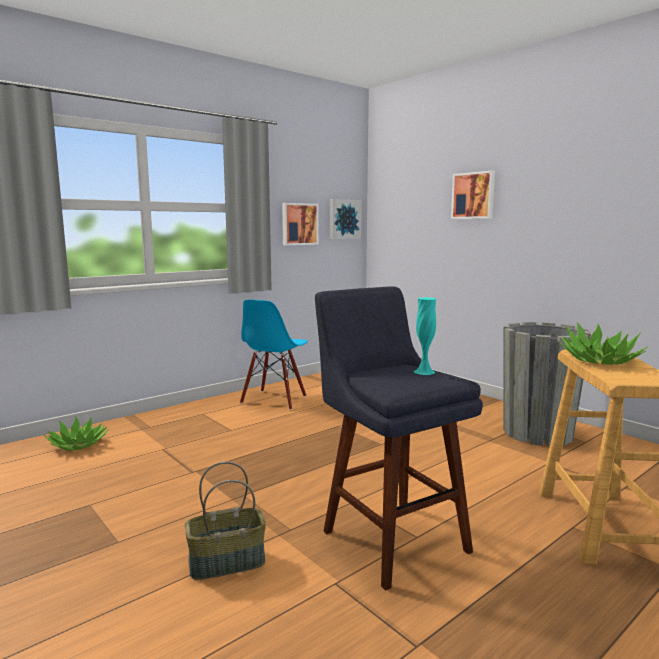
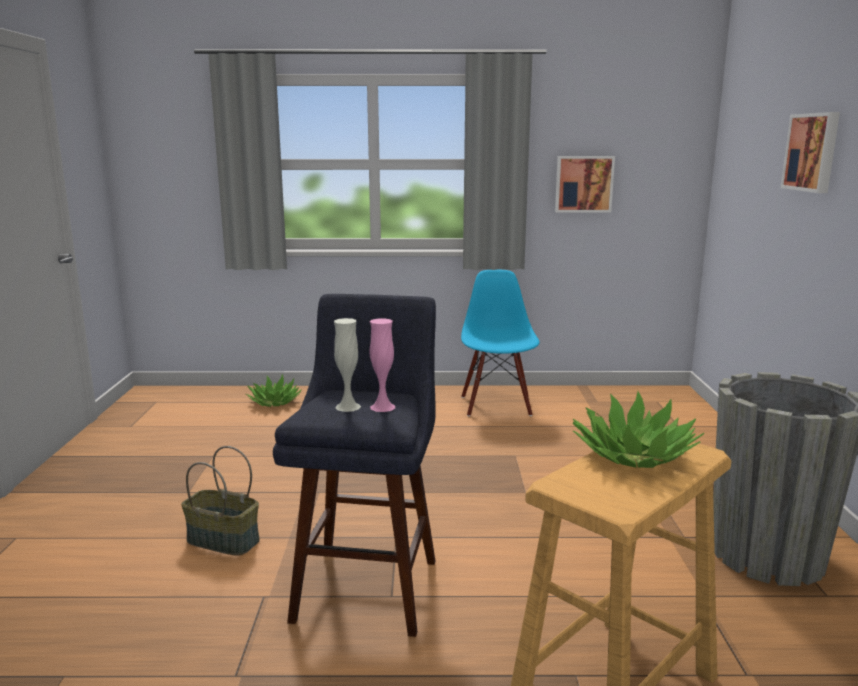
camera: 40 degrees right, 5 degrees up
(274, 400) = (497, 406): blue chair -> blue chair turned 120 degrees clockwise
(344, 219) = (665, 176): picture -> none
(404, 377) = (348, 407): none -> white vase
(424, 372) = (382, 407): turquoise vase -> pink vase

